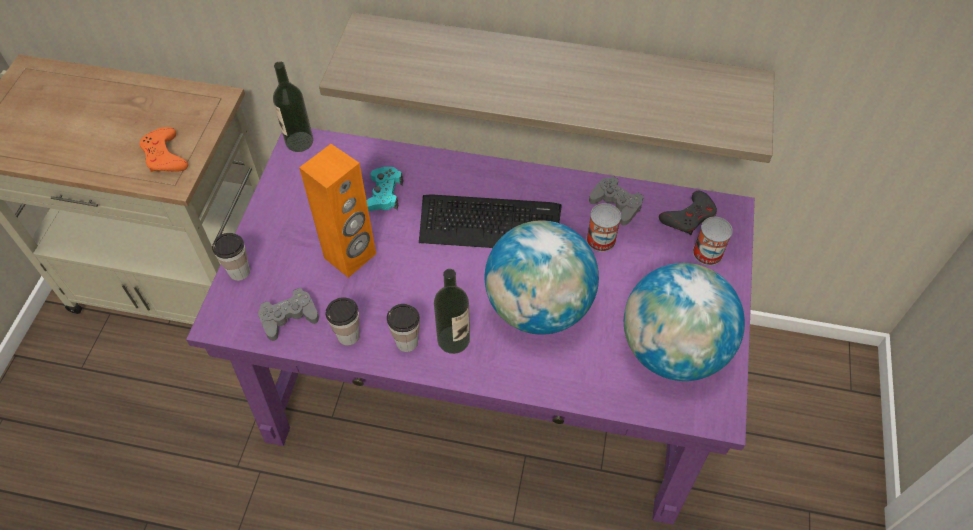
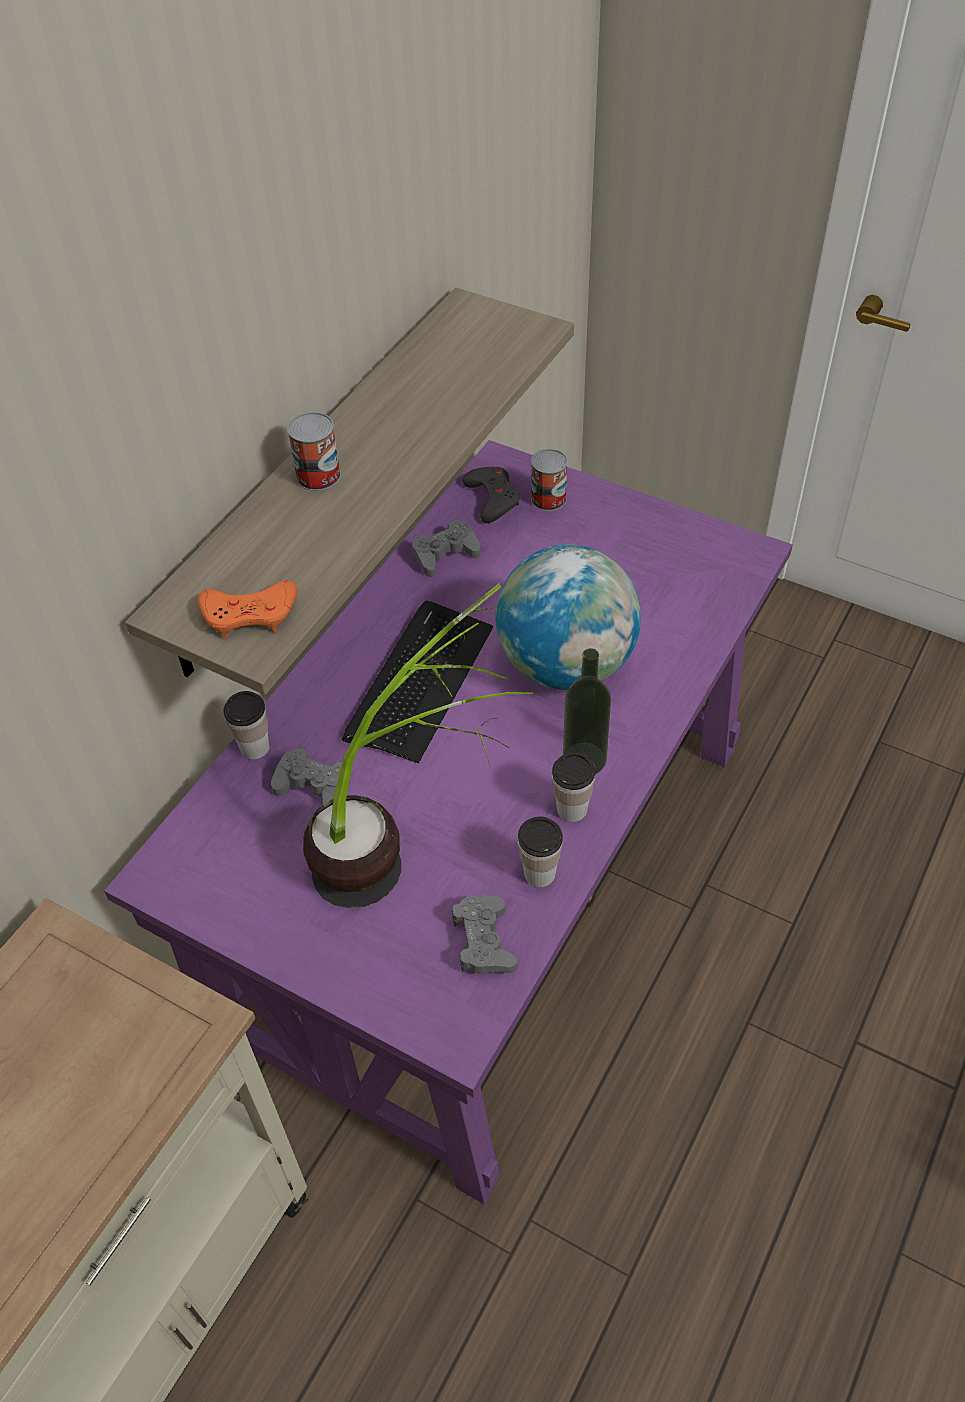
camera: 70 degrees left, 5 degrees down
(165, 156) = (137, 1033): orange game controller -> orange game controller (250, 614)
(239, 271) = (375, 997): cup -> cup (255, 748)
(299, 141) = (154, 876): bottle -> none
(350, 256) = (407, 847): orange speaker -> potted plant
(384, 194) = (314, 786): turquoise game controller -> grey game controller
(601, 240) = (491, 582): can -> can (318, 476)
(672, 350) = (664, 564): globe -> none

